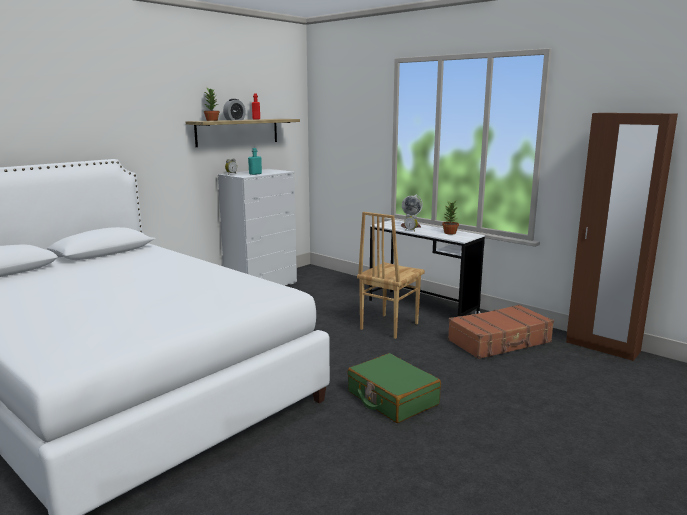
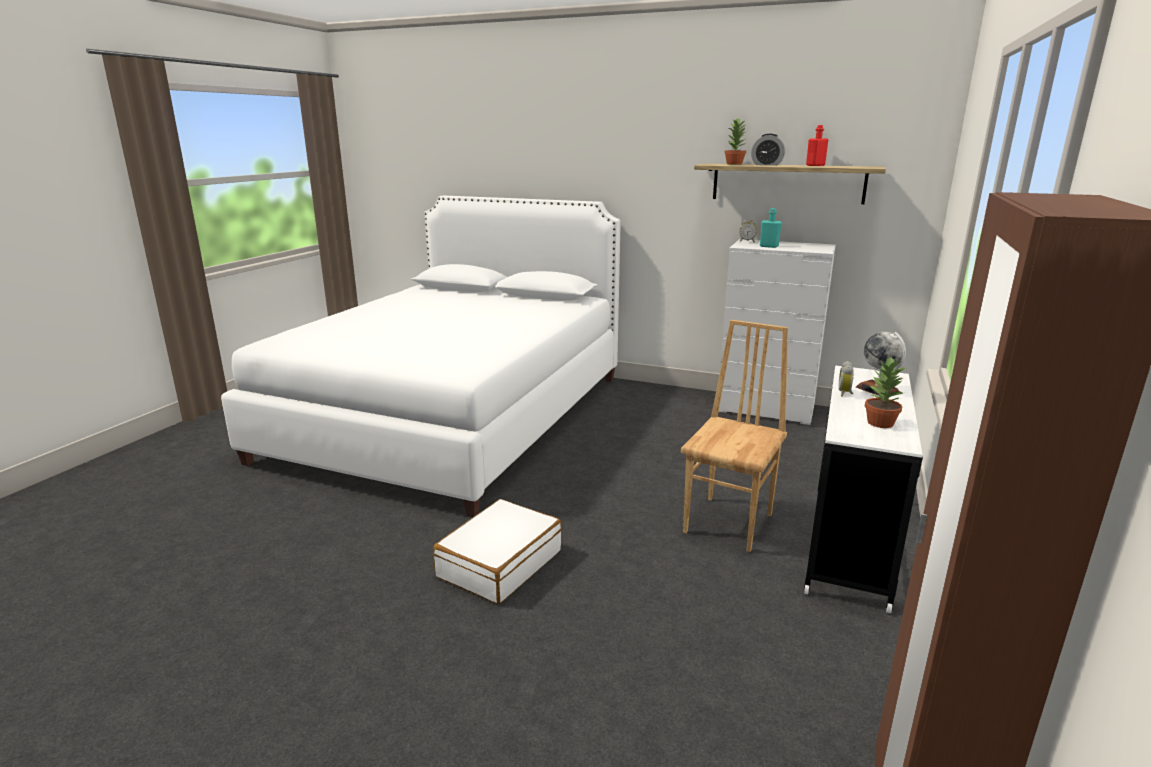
camera: 70 degrees right, 5 degrees up
(388, 326) = (730, 523): brown chair -> brown chair turned 105 degrees clockwise
(392, 398) = (499, 563): green suitcase -> white suitcase
(500, 341) = (780, 652): brown suitcase -> none

